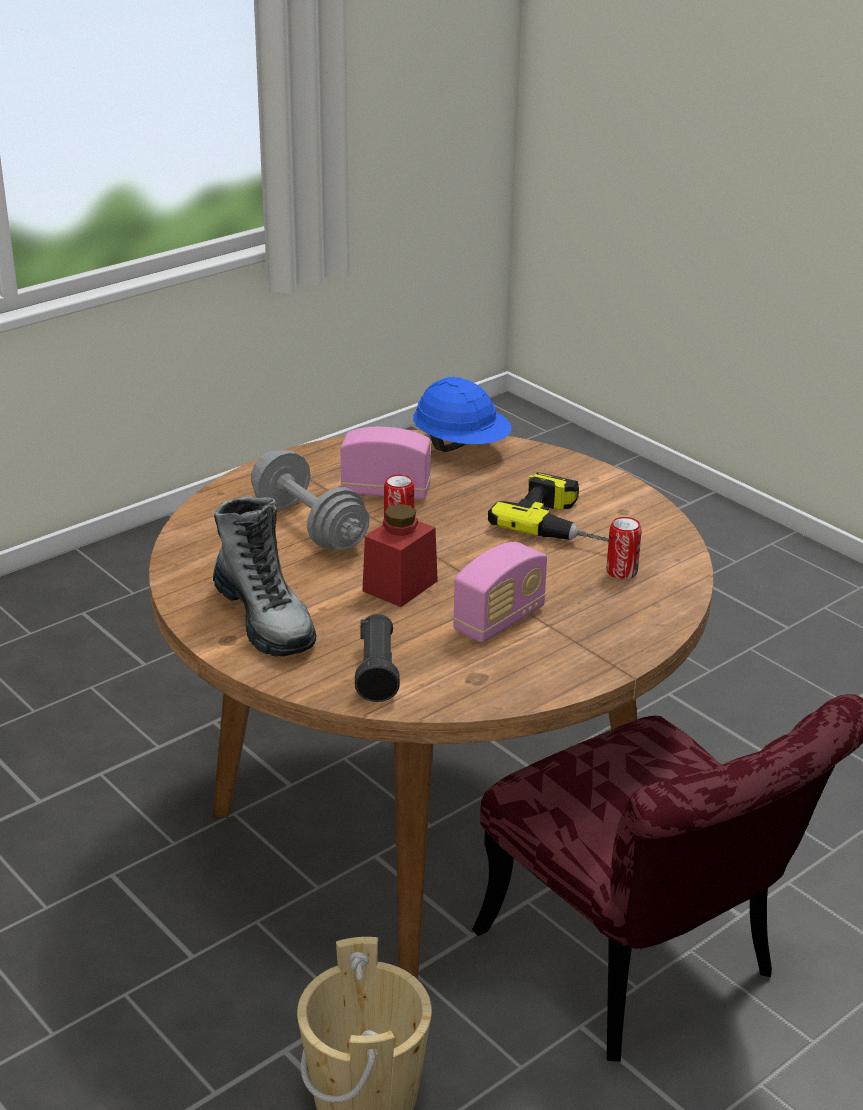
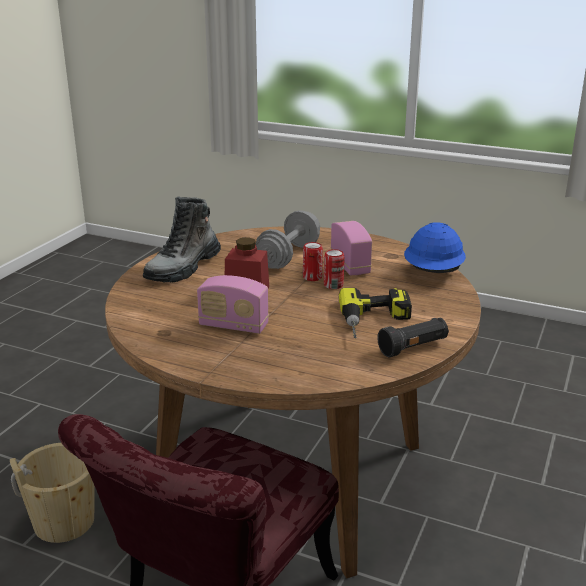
camera: 65 degrees right, 5 degrees down
(377, 672) = (151, 305): black flashlight -> black flashlight (413, 348)
(621, 572) = (332, 352): can -> can (333, 285)

